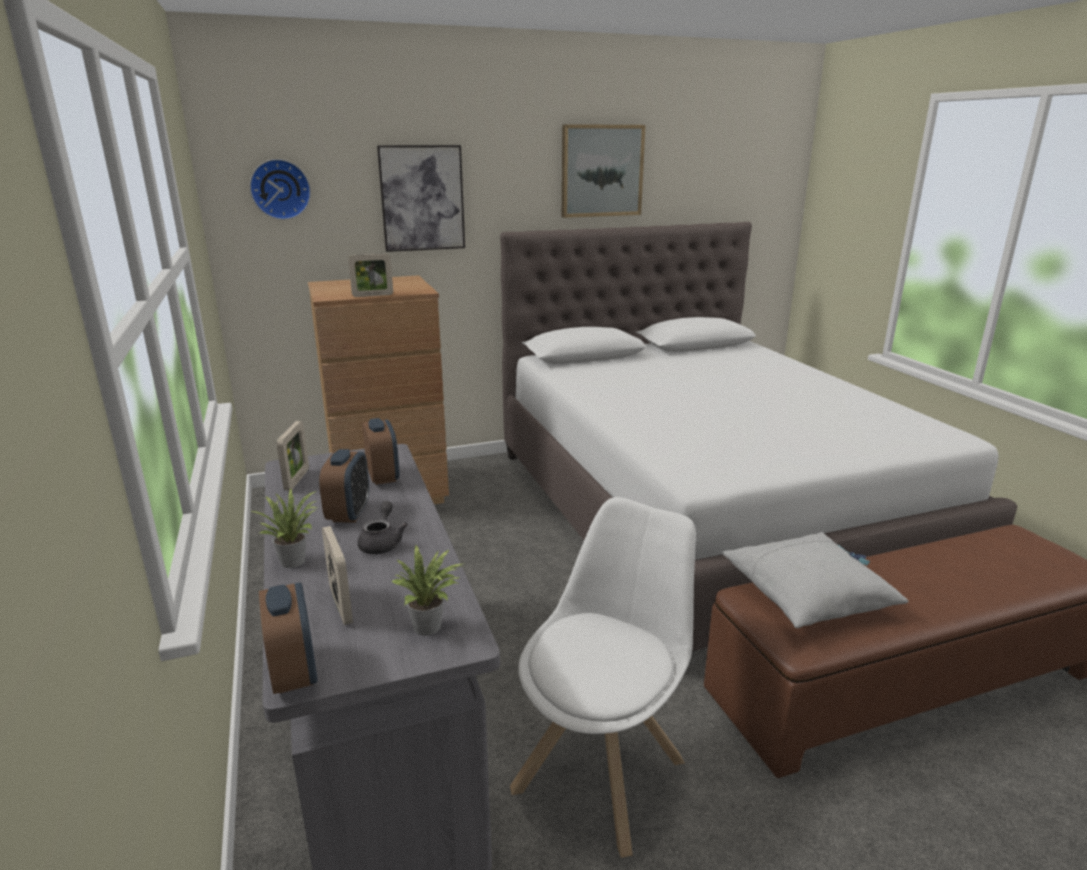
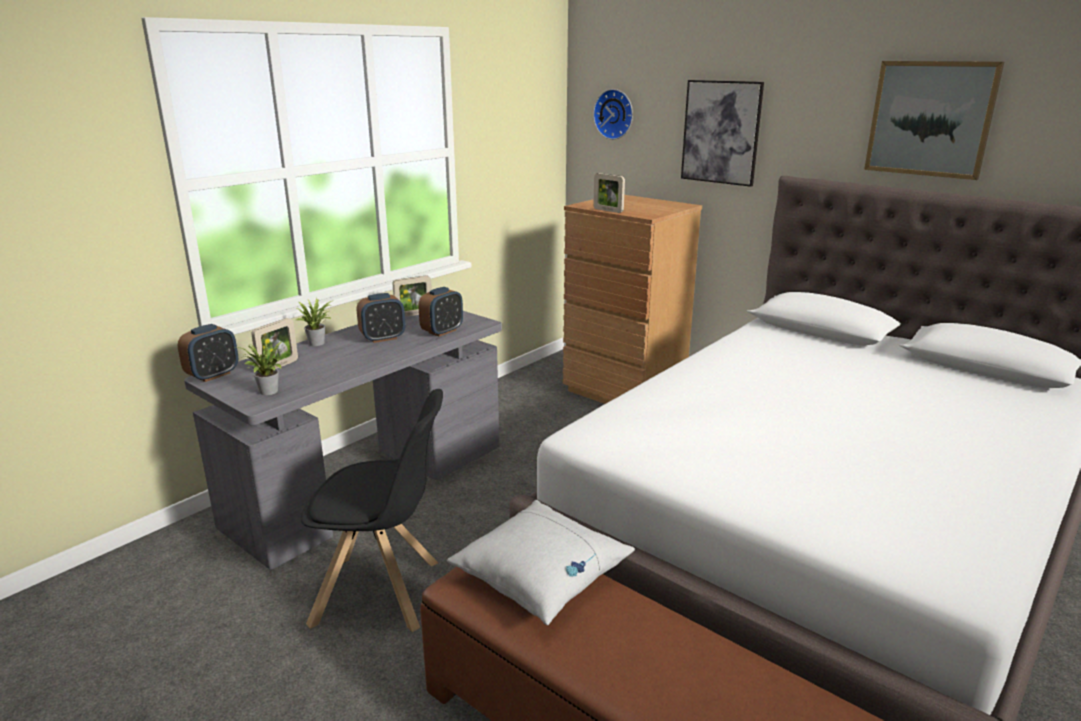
camera: 60 degrees right, 0 degrees up
(382, 542) = (354, 356): grey teapot -> none
(603, 769) = (383, 593): white chair -> black chair

